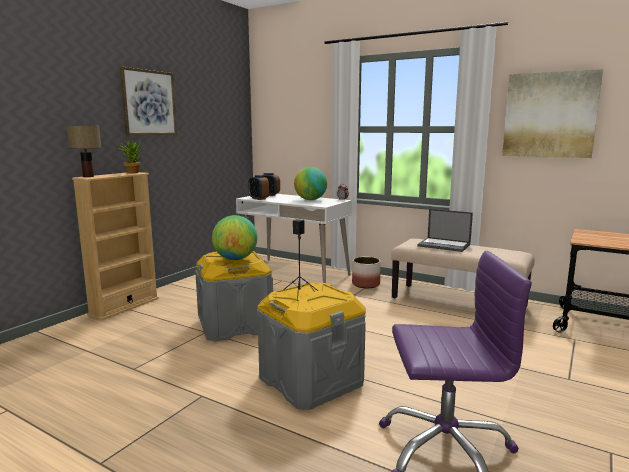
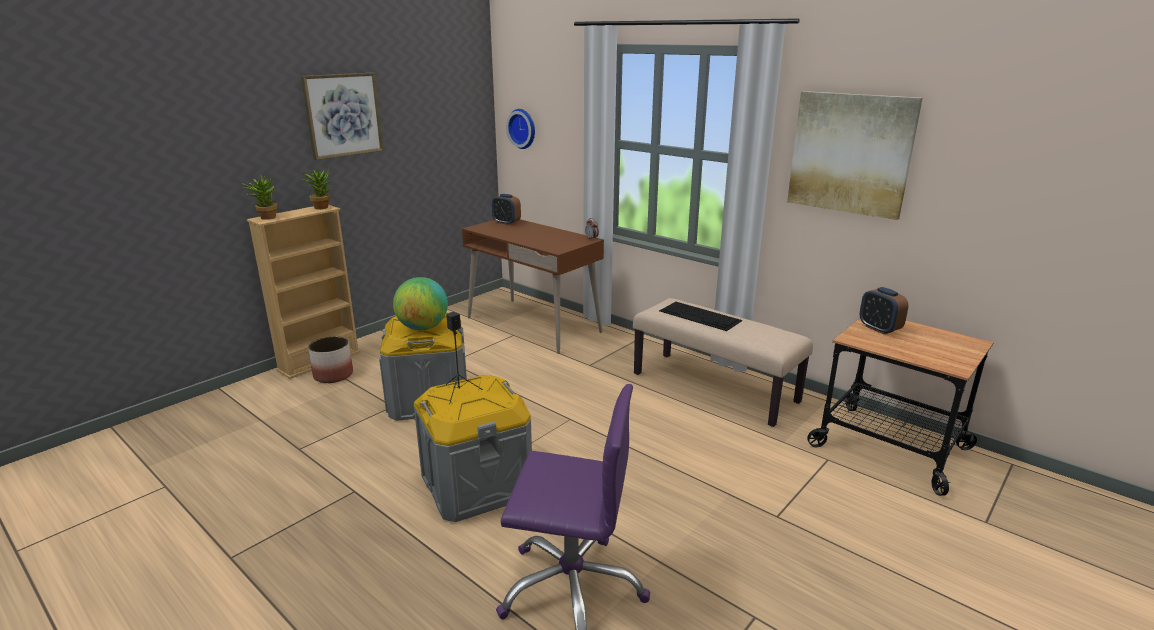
camera: 10 degrees right, 10 degrees up
(88, 176) = (265, 217): table lamp -> potted plant
(258, 198) = (488, 230): alarm clock -> alarm clock (879, 329)
(276, 126) = (523, 128): none -> wall clock
(294, 273) = (533, 325): white desk -> brown desk
(310, 200) = (551, 236): globe -> none
(366, 284) = (614, 349): planter -> planter (334, 375)
(444, 245) = (700, 316): laptop -> keyboard

